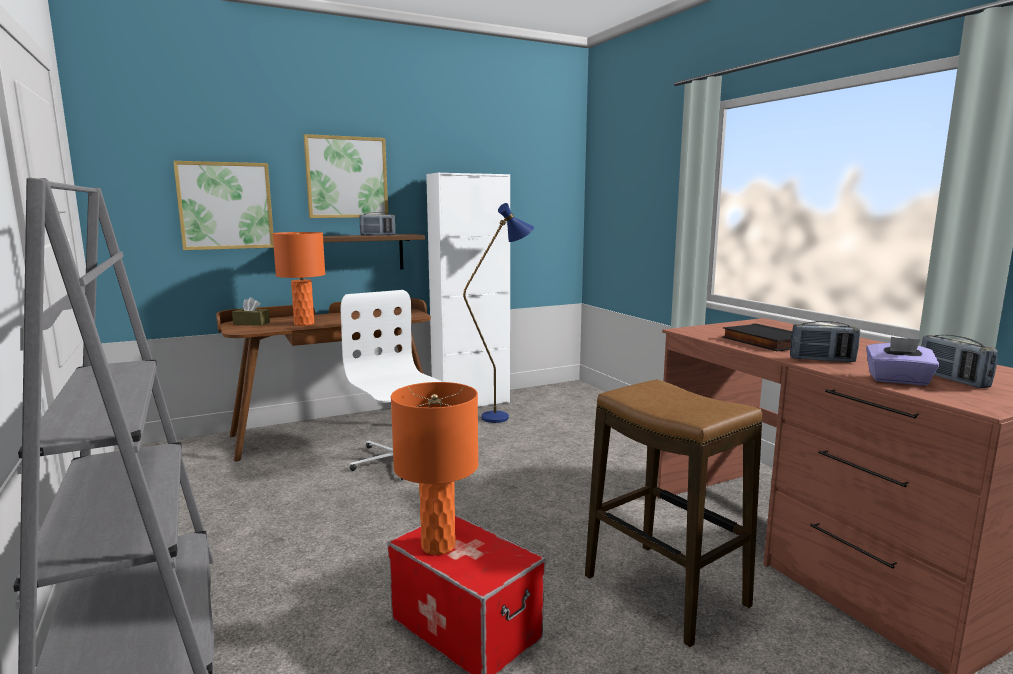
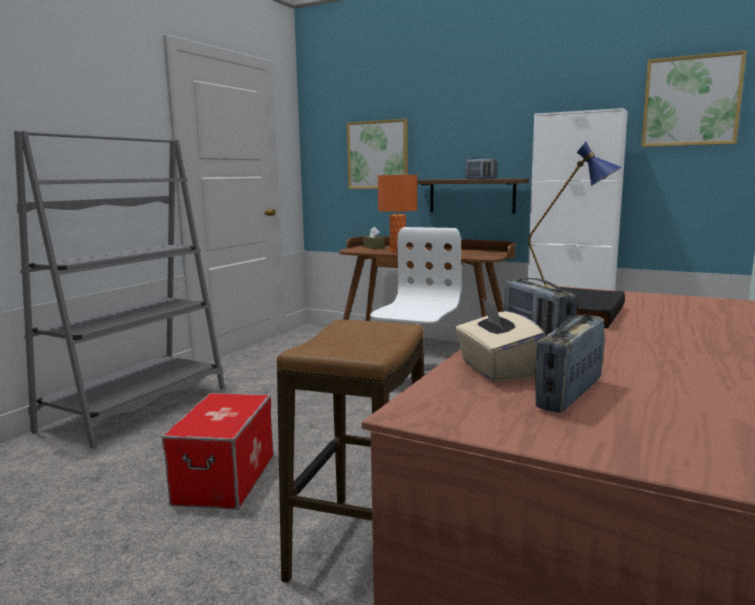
camera: 55 degrees right, 0 degrees up
(346, 177) = (468, 126): picture -> picture (691, 101)
(438, 546) = (217, 405): orange table lamp -> none
(898, 380) = (495, 370): purple tissue box -> beige tissue box

